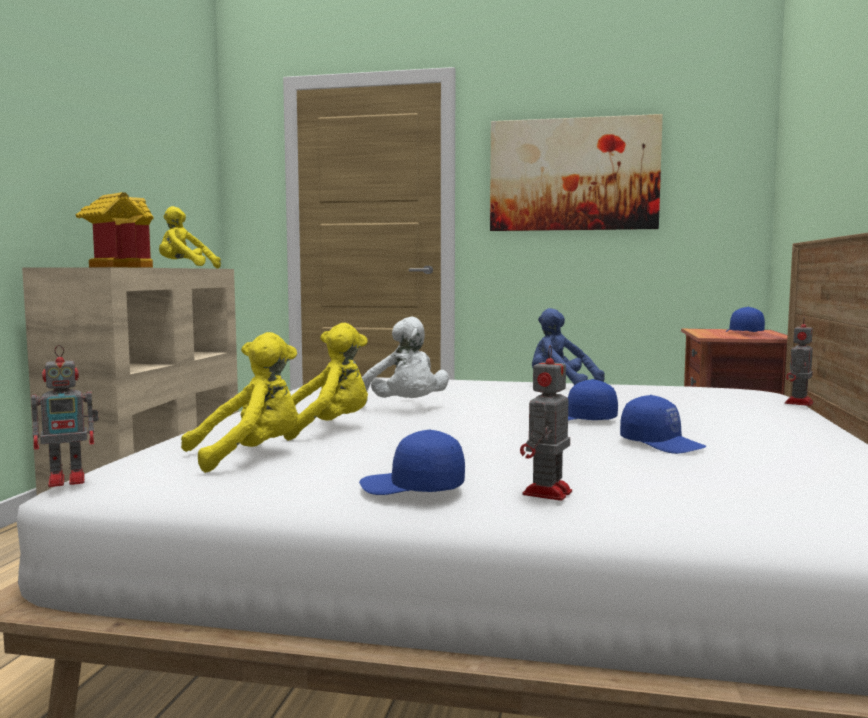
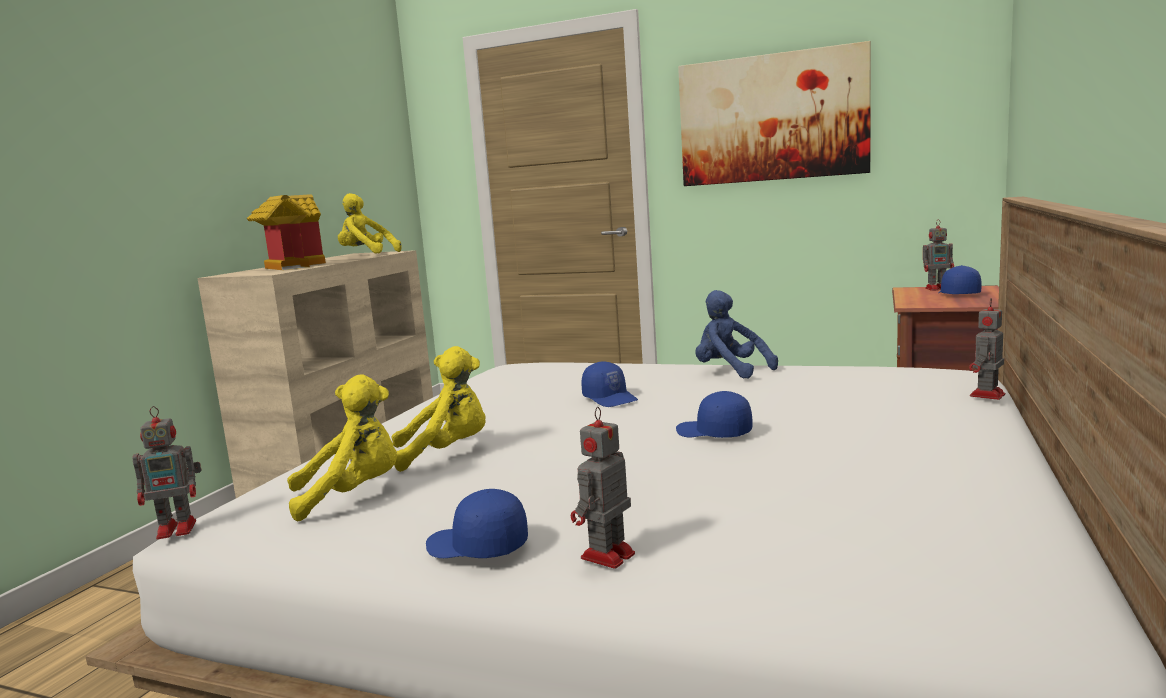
camera: 10 degrees right, 5 degrees up
(405, 408) = (543, 417): white plush toy -> none
(662, 444) = (777, 475): blue cap -> blue cap (611, 399)
(722, 329) = (938, 288): none -> toy robot

